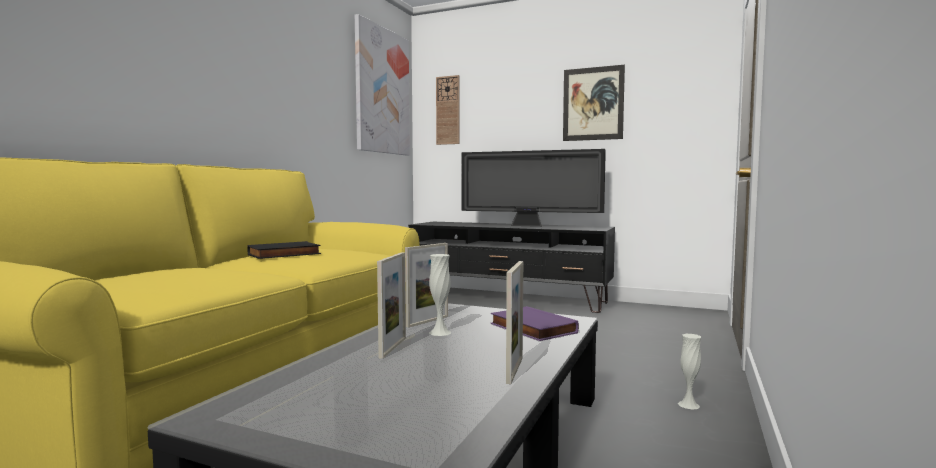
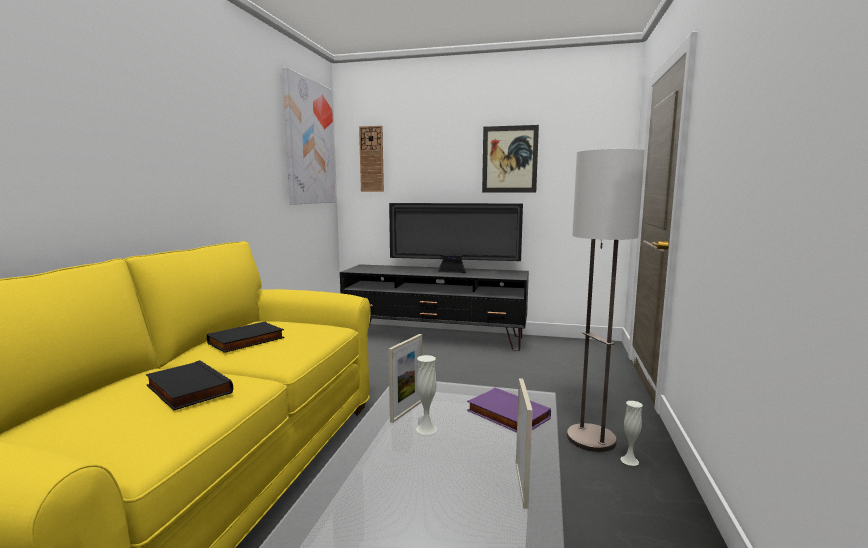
camera: 10 degrees left, 5 degrees up
(209, 273) = (186, 390): none -> black book
(393, 347) = (392, 459): picture frame -> none
(651, 385) = (591, 439): none -> floor lamp

